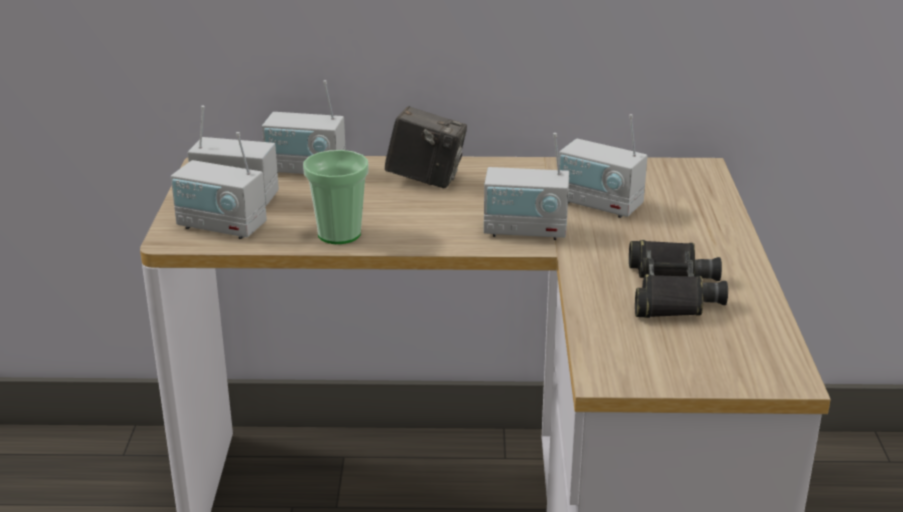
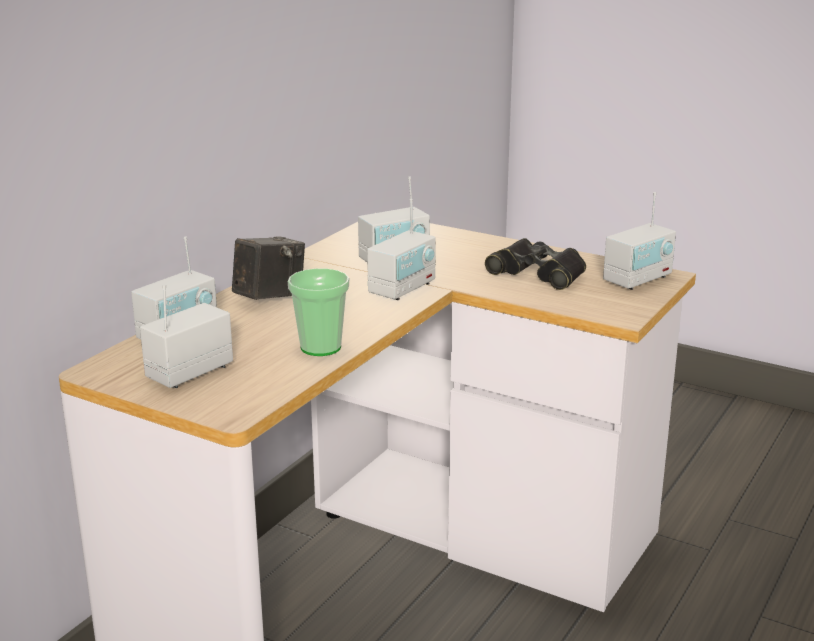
camera: 60 degrees left, 5 degrees down
(221, 227) = (238, 389): radio -> radio (638, 279)

